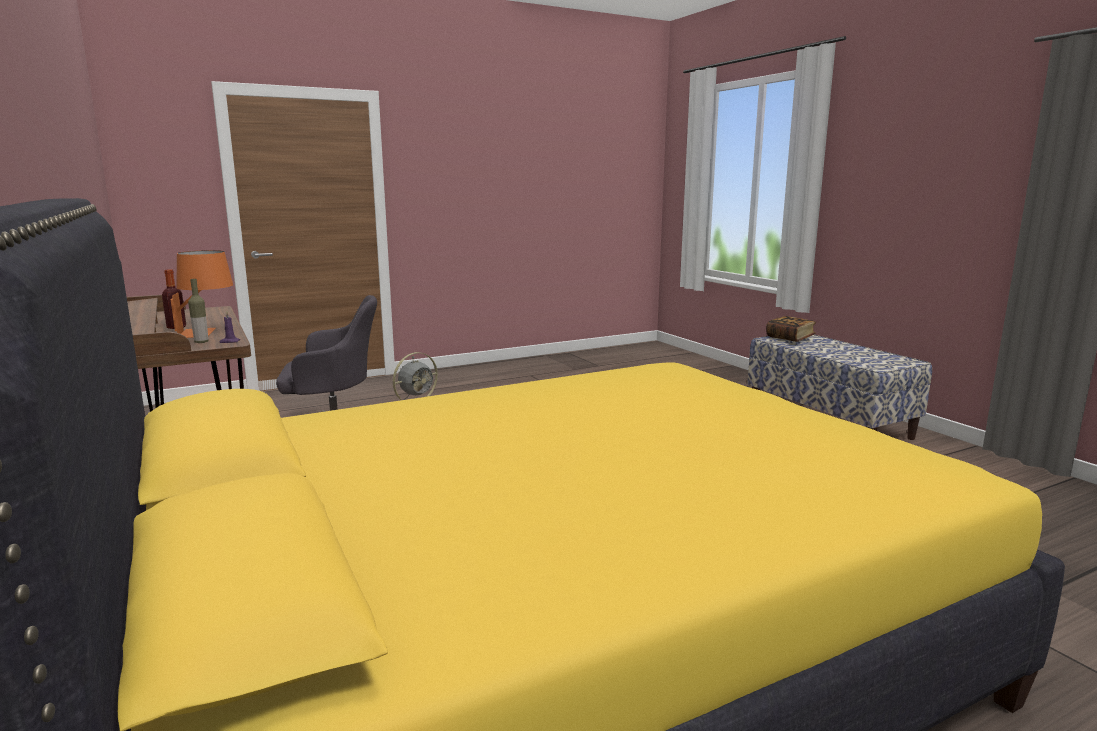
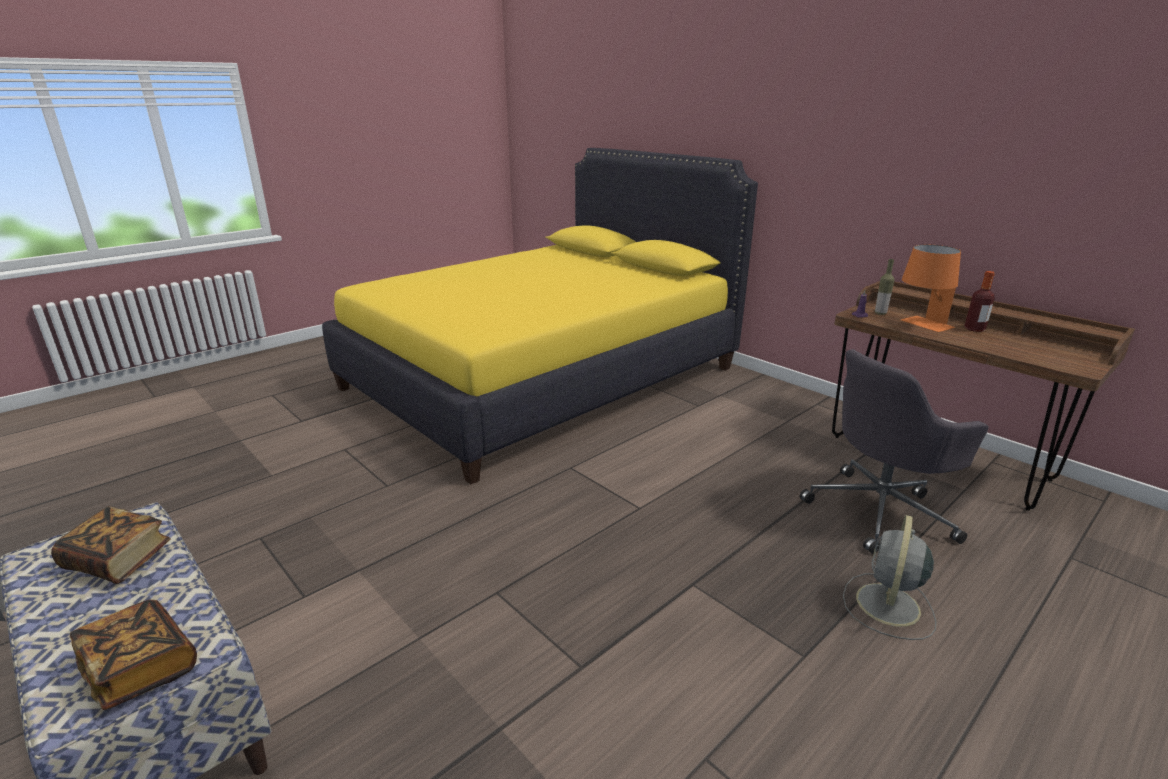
camera: 165 degrees right, 10 degrees up
(855, 357) = (118, 560): none -> book

